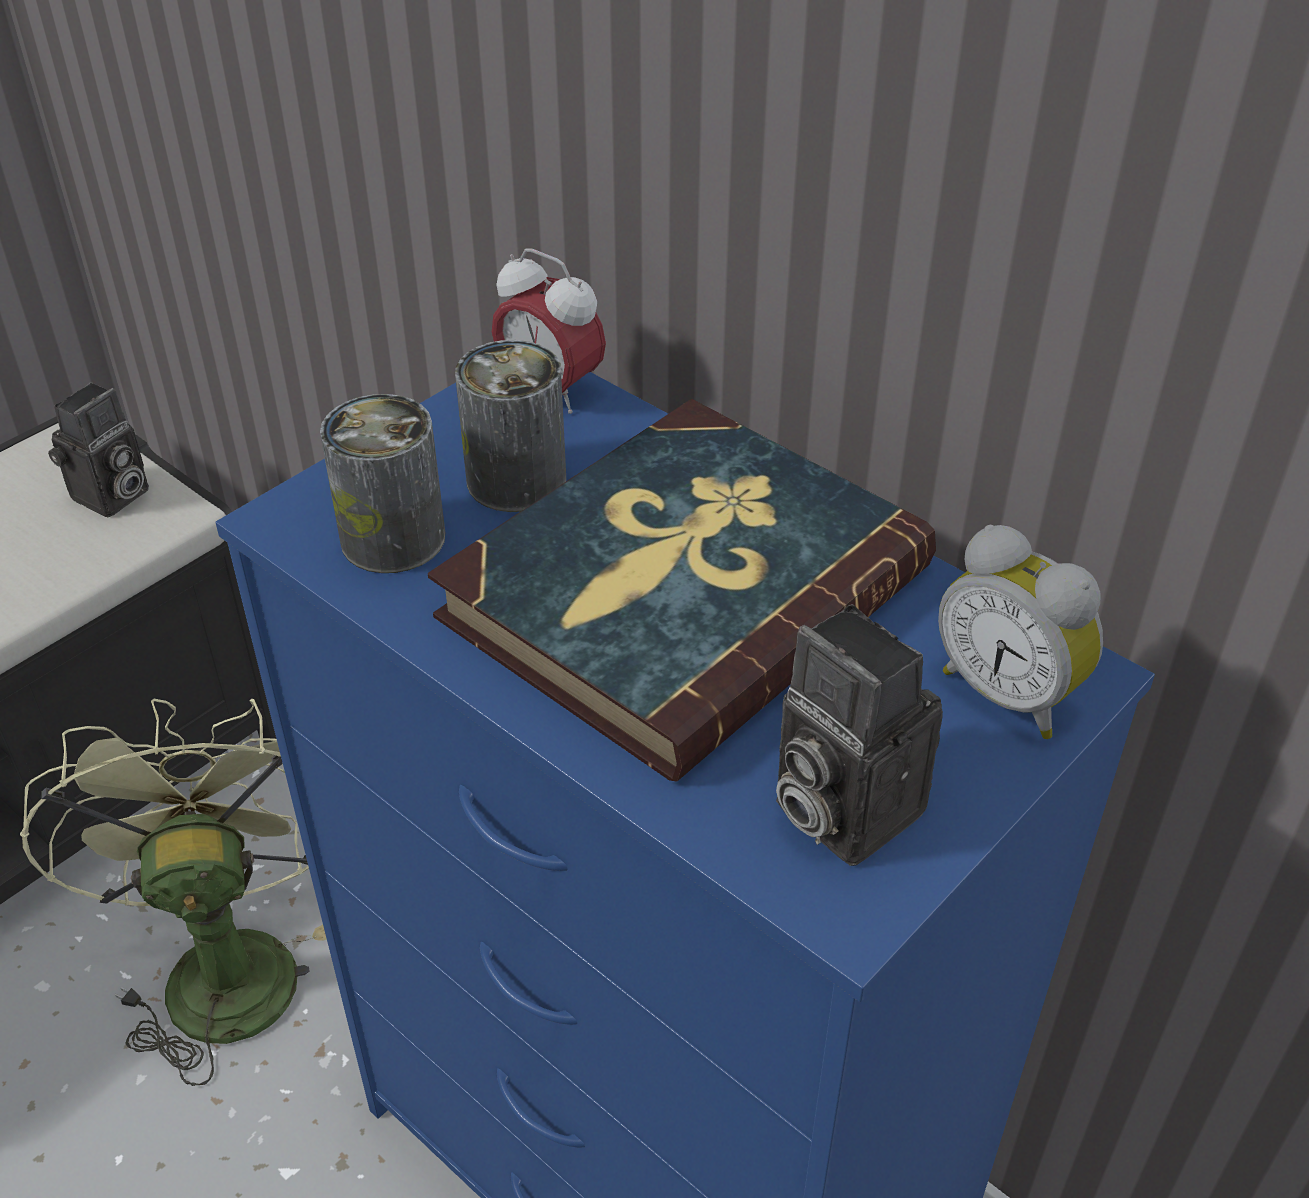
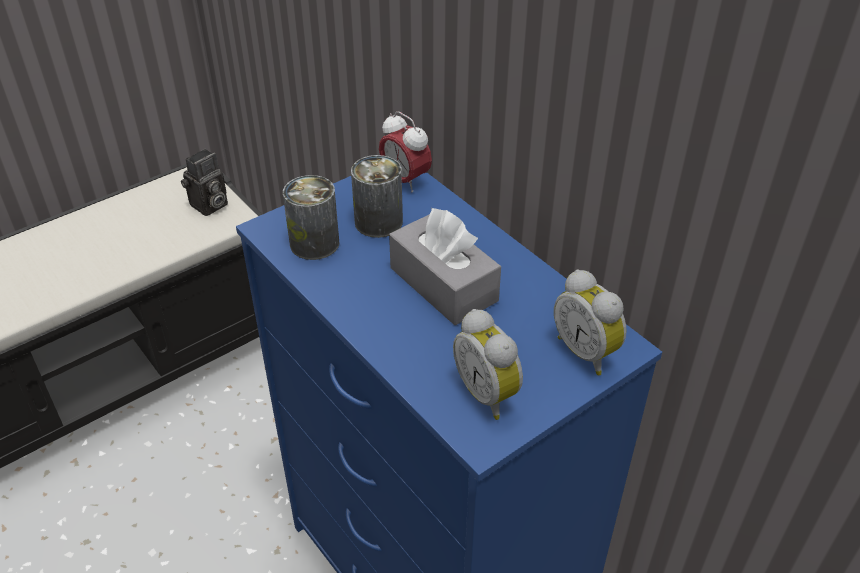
camera: 10 degrees right, 0 degrees up
(225, 962) = (236, 444): green fan -> none
(682, 591) = (443, 284): book -> grey tissue box
(837, 807) = (489, 393): camera -> alarm clock

